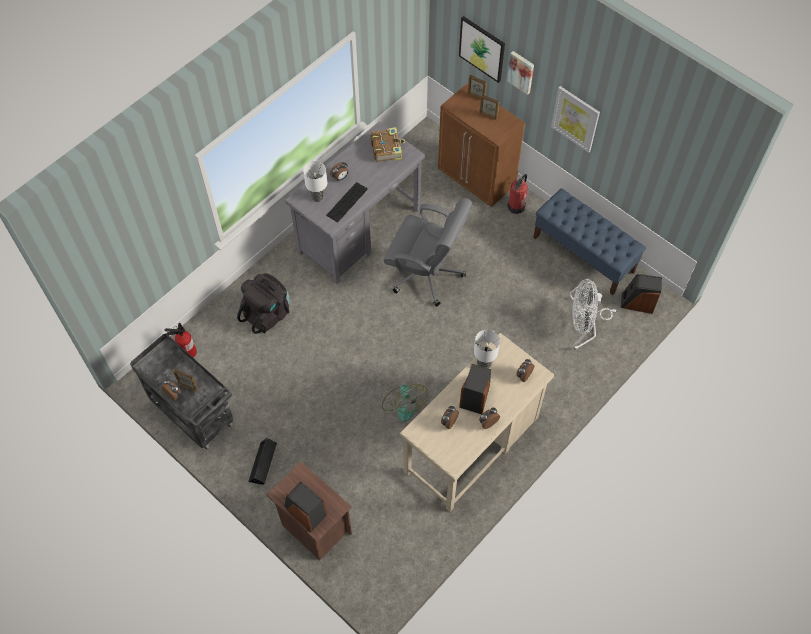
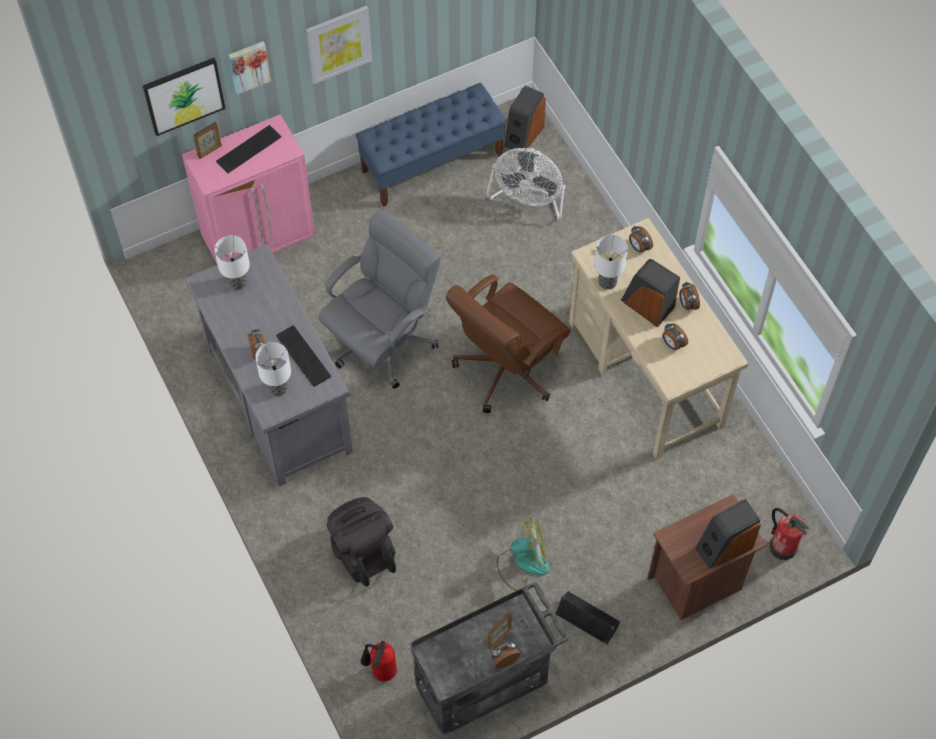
camera: 70 degrees left, 0 degrees up
(387, 148) = (237, 283): book -> table lamp
(403, 404) = (563, 430): fan -> fan (523, 563)
(437, 353) = (507, 368): none -> brown office chair
(477, 176) = (258, 234): brown cabinet -> pink cabinet
(488, 115) = (248, 149): picture frame -> keyboard
(516, 206) = (326, 207): fire extinguisher -> fire extinguisher (782, 546)

